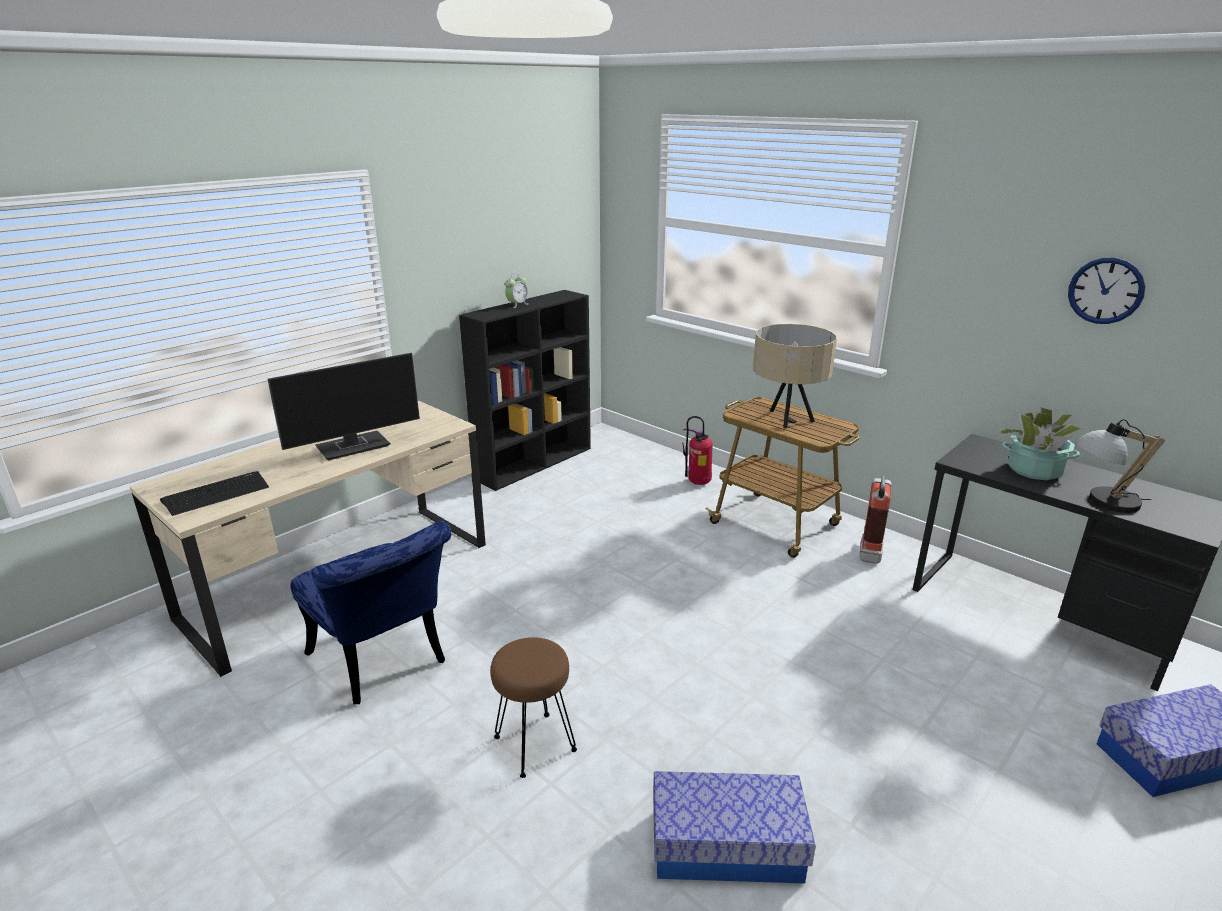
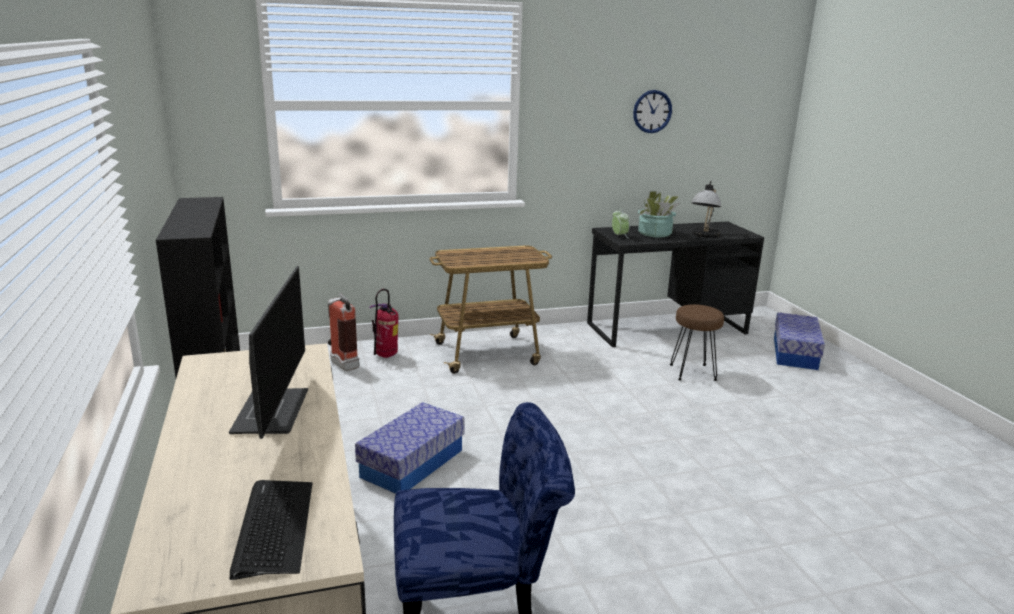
camera: 60 degrees left, 5 degrees down
(517, 305) = (186, 218): alarm clock -> alarm clock (619, 236)
(534, 744) = (666, 551): brown stool -> brown stool (692, 373)
(727, 845) = (807, 501): storage box -> storage box (412, 463)
(786, 419) = (488, 256): beige table lamp -> none
(870, 550) = (557, 340): fire extinguisher -> fire extinguisher (341, 363)

